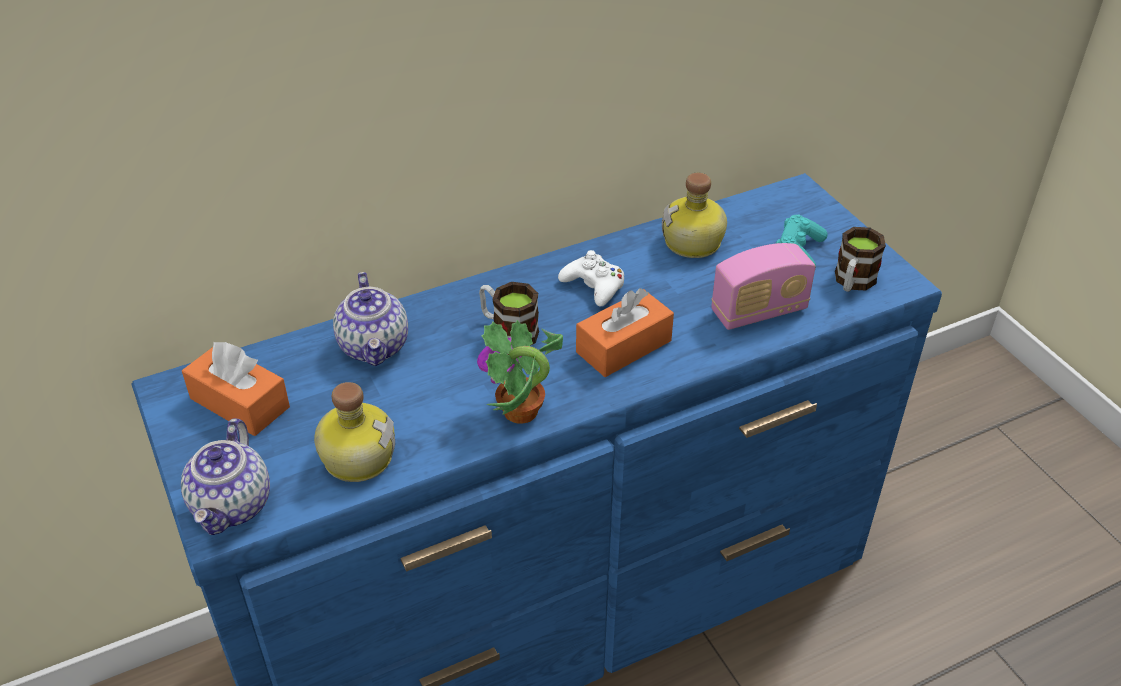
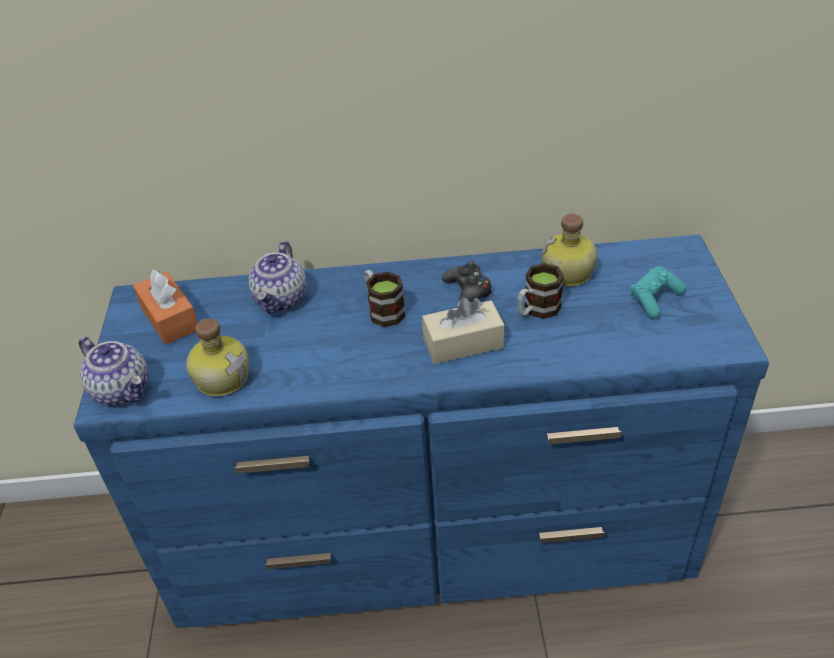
camera: 25 degrees right, 0 degrees up
(233, 506) = (122, 390): teapot -> teapot turned 75 degrees counterclockwise
(520, 412) = (355, 375): potted plant -> none
(594, 286) = (468, 290): white game controller -> black game controller
(623, 346) = (463, 343): orange tissue box -> beige tissue box
(759, 311) = (591, 341): radio -> none
(852, 282) = (688, 335): mug -> mug (536, 310)

